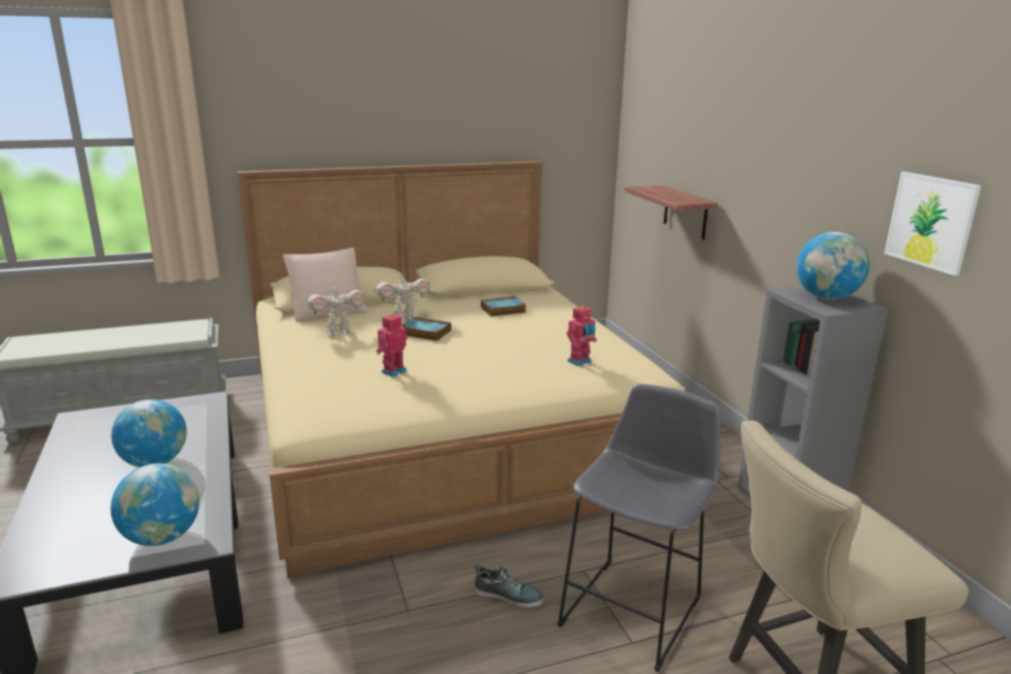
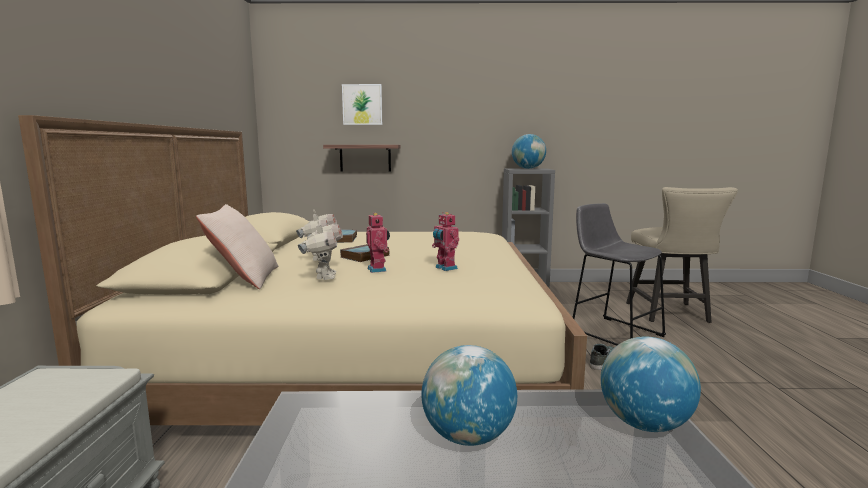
camera: 70 degrees left, 10 degrees down
(580, 362) = (465, 237): toy robot -> toy robot (378, 269)
(931, 221) = (558, 123): picture -> picture (362, 104)

